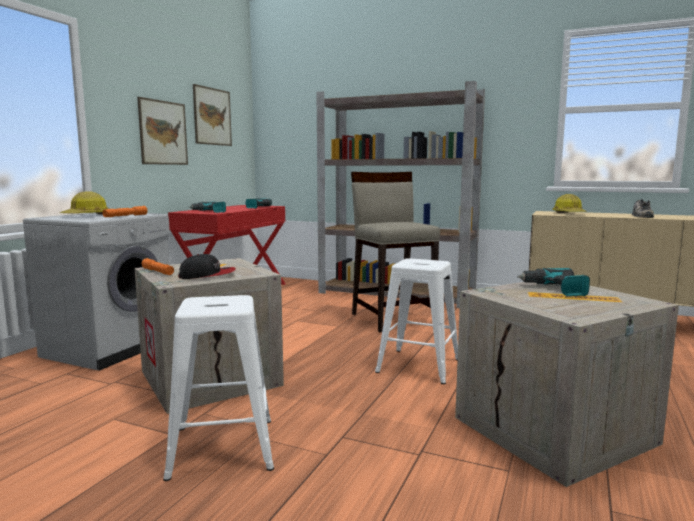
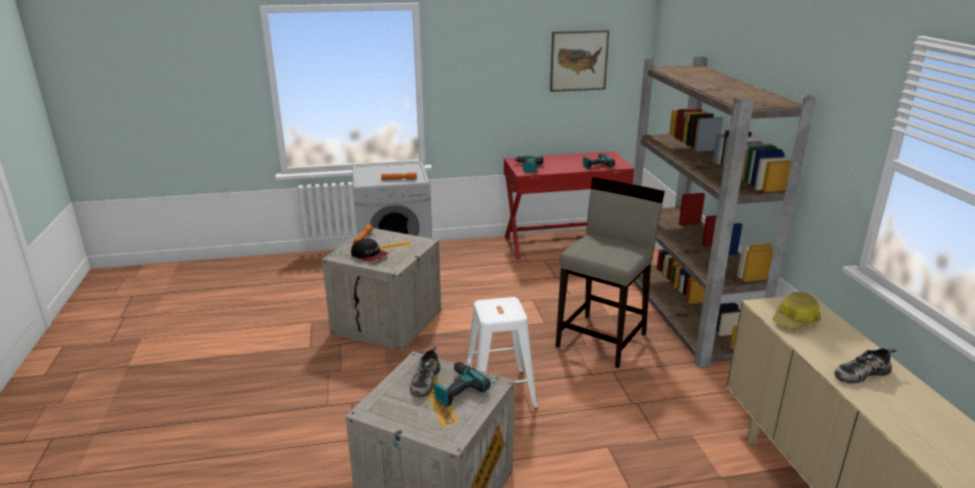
camera: 55 degrees right, 15 degrees up
(87, 216) = (386, 171): hard hat -> none
(163, 133) = (507, 85): picture -> none
(221, 448) = (307, 369): white stool -> none
(526, 295) = (424, 380): none -> shoe

